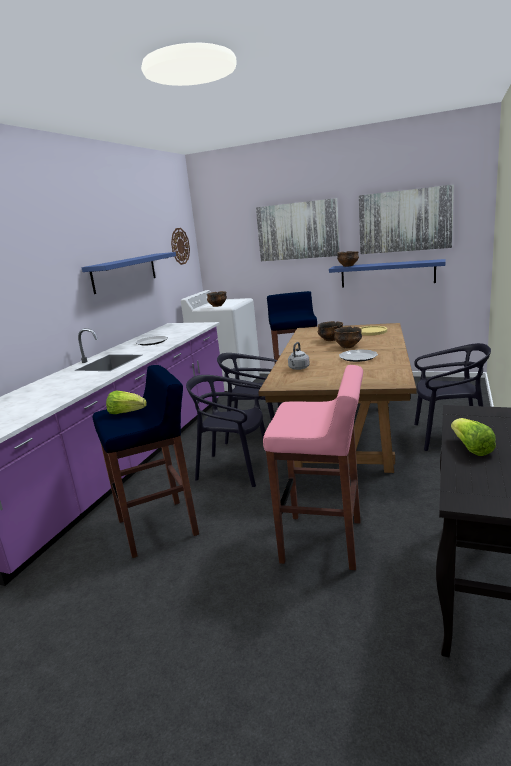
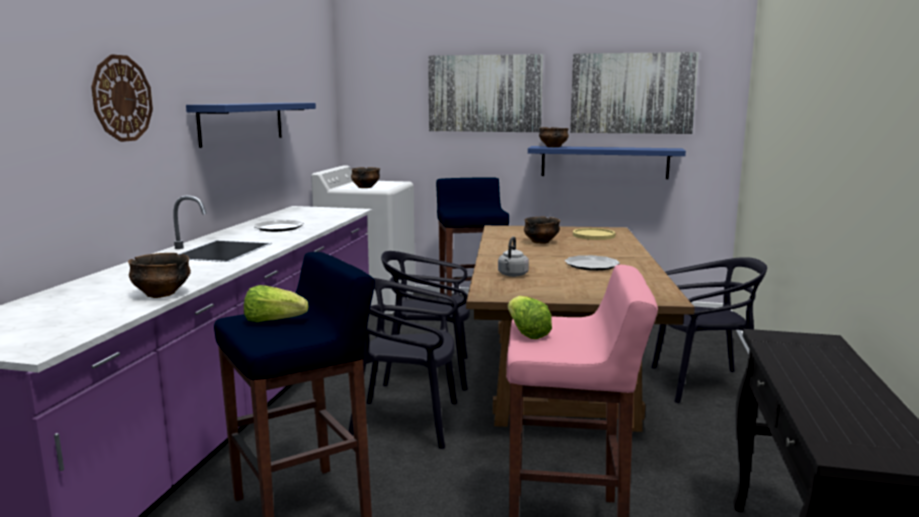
camera: 10 degrees left, 5 degrees down
(180, 246) = (315, 98): wall clock -> wall clock (122, 98)
(348, 346) = (570, 251): bowl -> bowl (161, 294)
(471, 448) = (814, 384): lettuce -> lettuce (526, 332)

